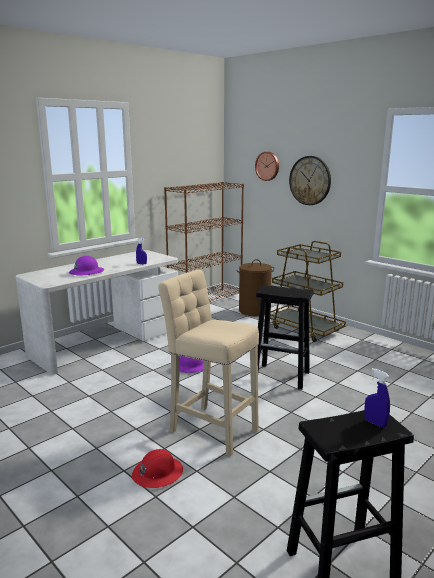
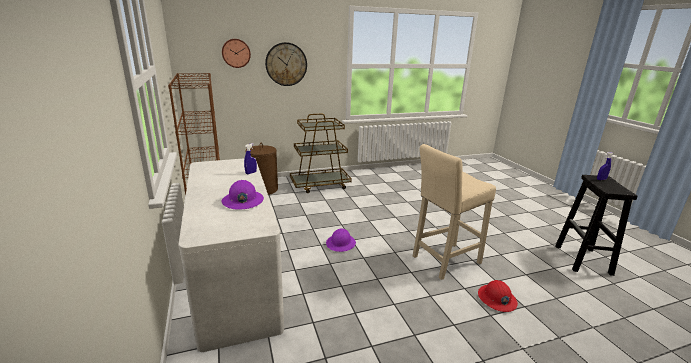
camera: 65 degrees left, 5 degrees up
(282, 376) = (386, 214): black stool -> none

